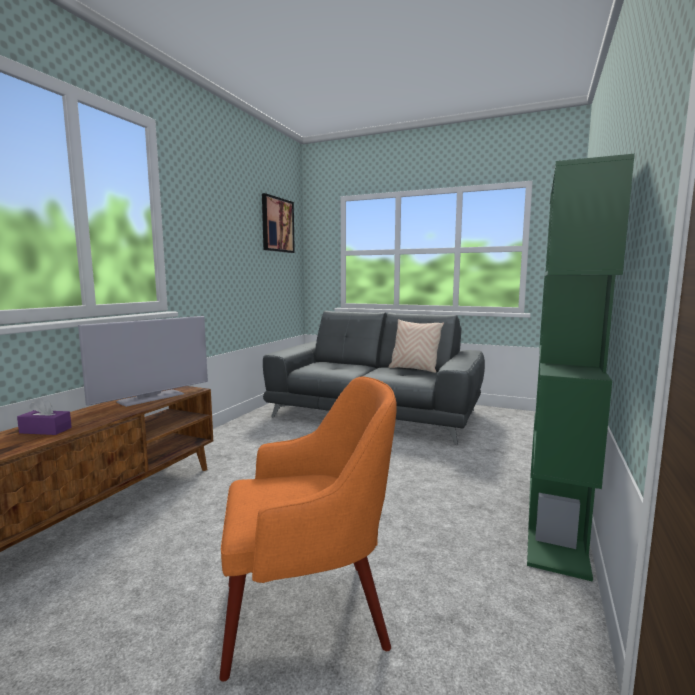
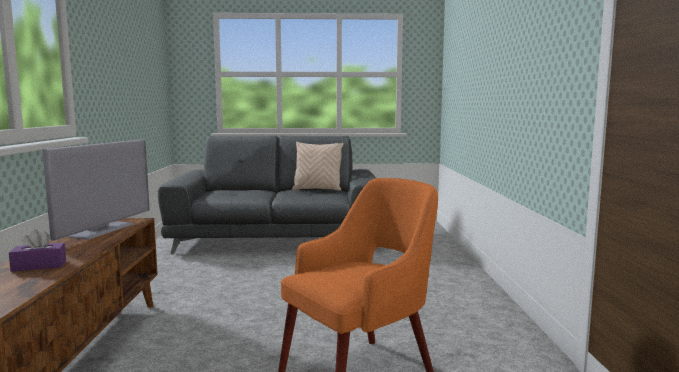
camera: 25 degrees left, 0 degrees up
(277, 225) = (149, 40): picture -> none
(556, 520) = (481, 288): green bookcase -> none

